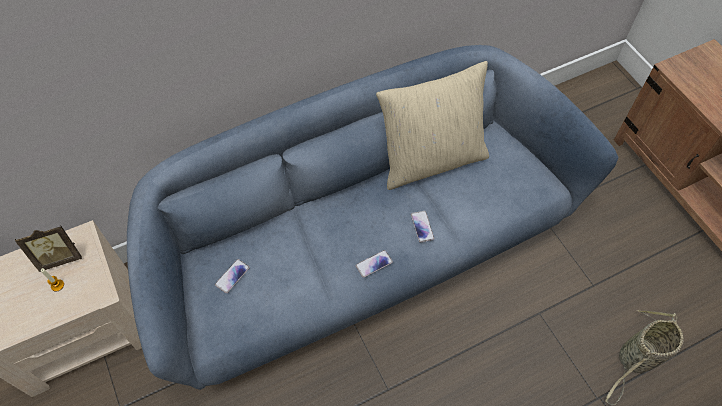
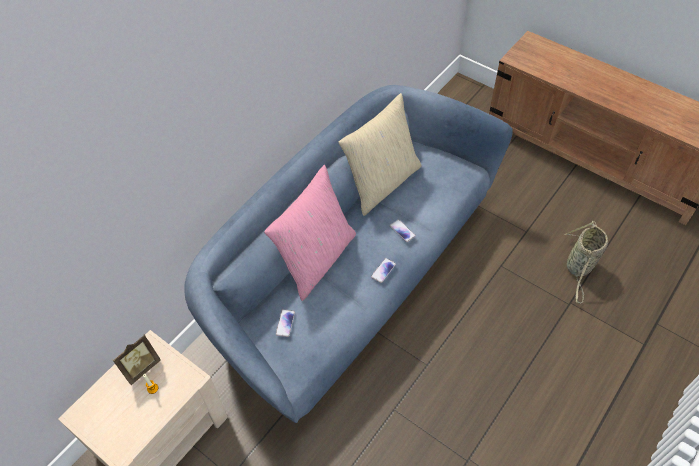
camera: 25 degrees left, 5 degrees down
(307, 218) = (316, 259): none -> pink pillow

